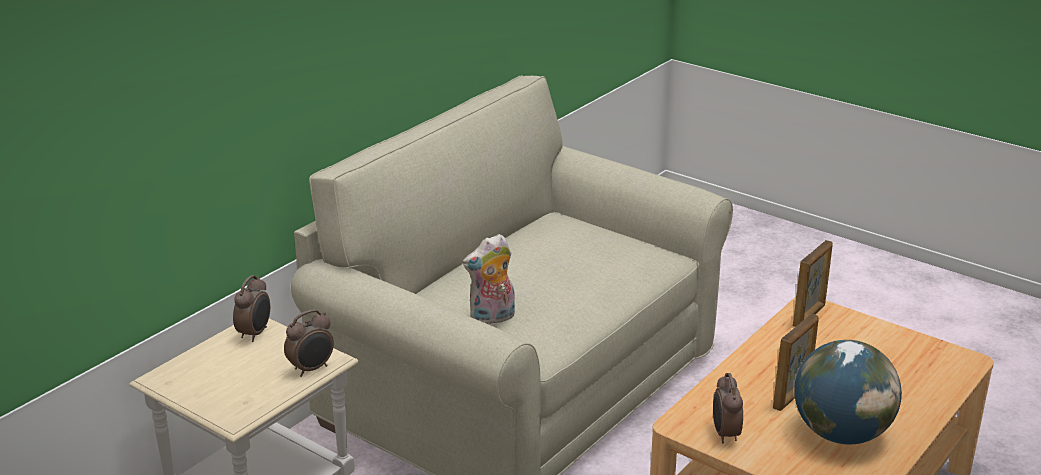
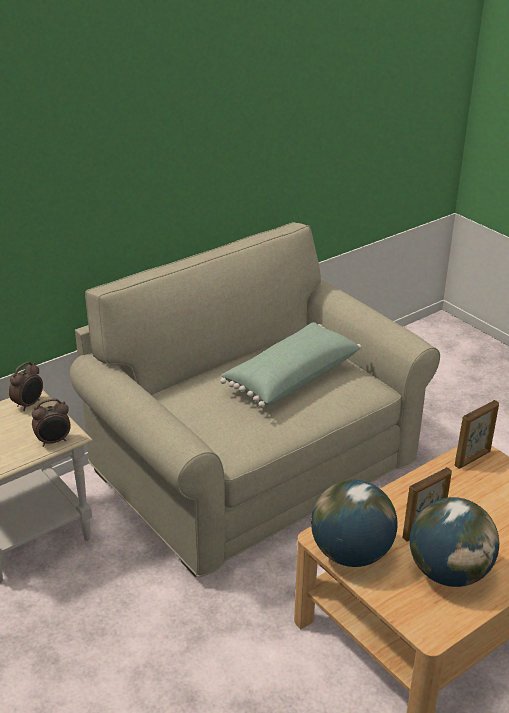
camera: 15 degrees right, 5 degrees up
(492, 318) = (209, 420): plush toy -> none
(566, 258) = (290, 377): none -> green pillow
(724, 434) = (352, 554): alarm clock -> globe

